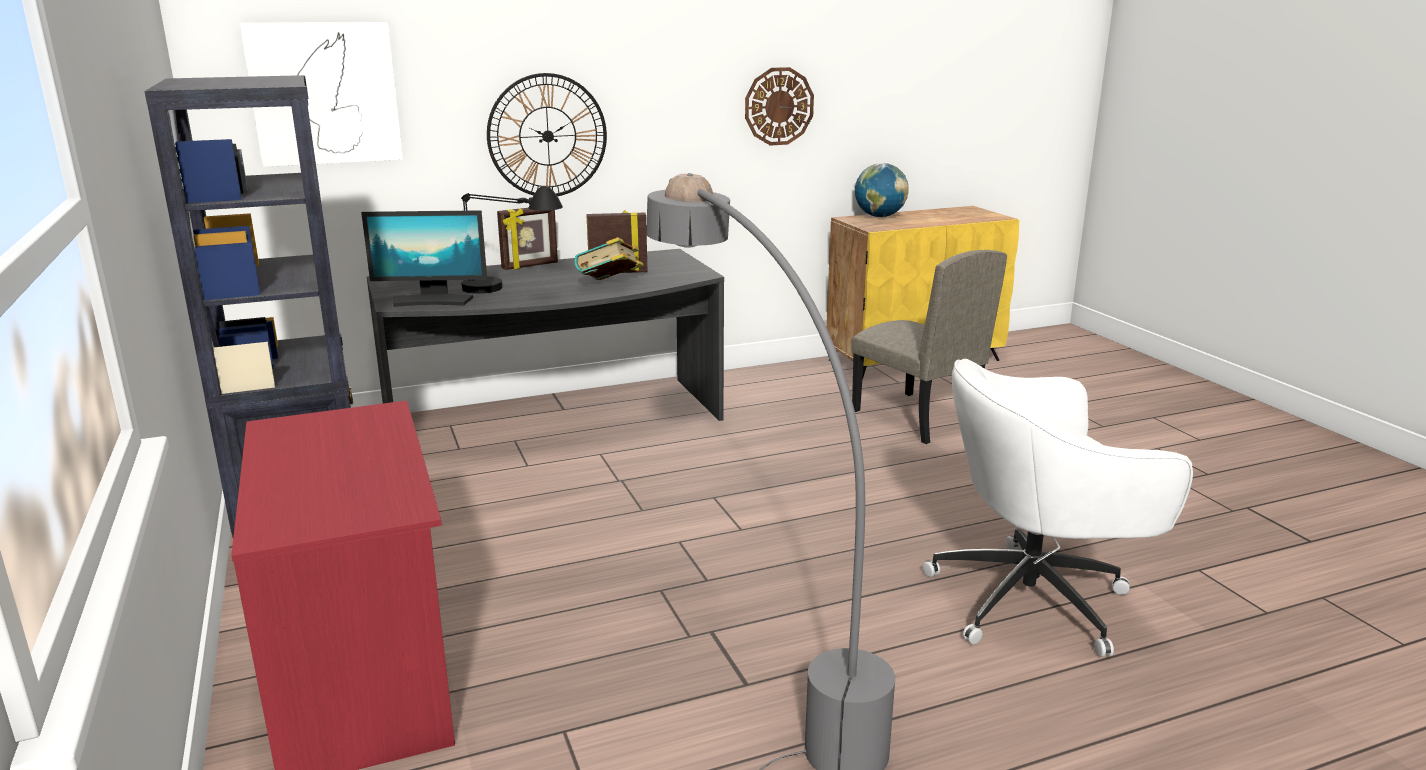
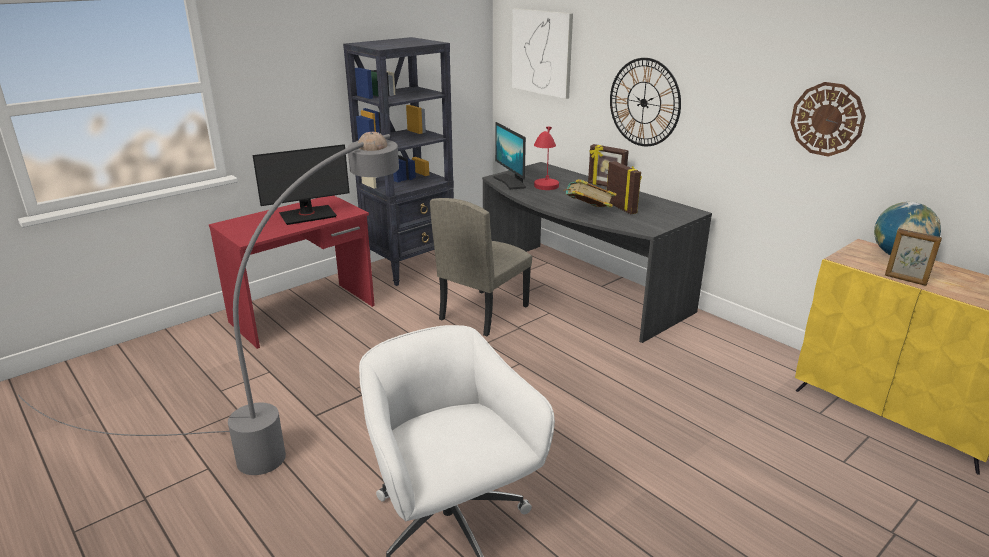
camera: 70 degrees right, 5 degrees up
(344, 448) = (307, 215): none -> monitor
(511, 292) = (545, 193): black table lamp -> red table lamp
(915, 418) = (743, 432): beige chair -> beige chair (483, 312)
(926, 224) = (905, 280): none -> picture frame

